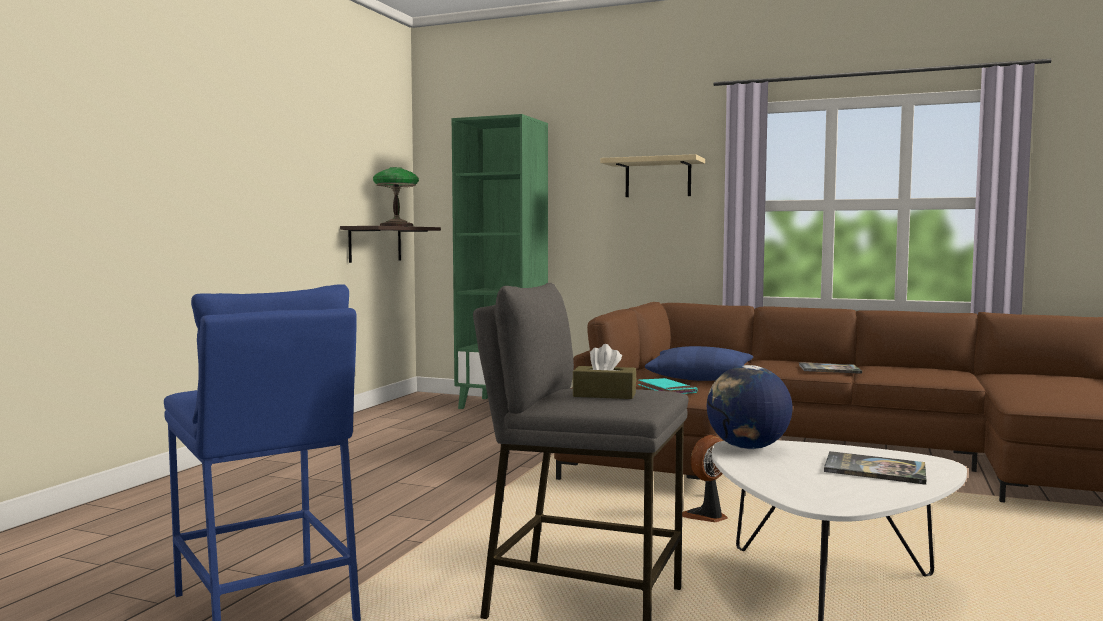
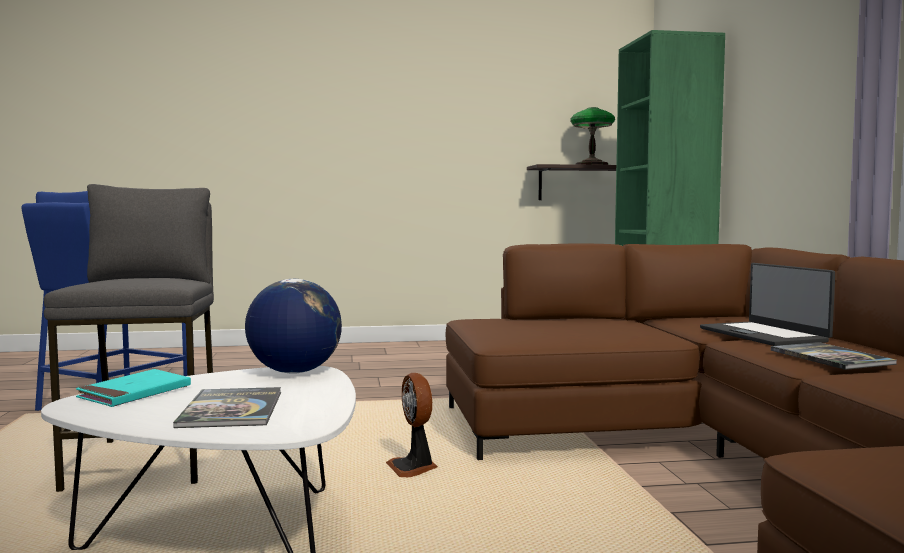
camera: 60 degrees right, 0 degrees up
(604, 395) = (132, 279): brown tissue box -> none
(658, 178) = (811, 78): beige shelf -> none
(667, 390) = (508, 330): turquoise book -> turquoise book (135, 393)
(700, 376) = (625, 332): blue pillow -> none
(706, 517) = (413, 468): fan -> fan turned 135 degrees counterclockwise
(747, 364) = (763, 335): none -> laptop

